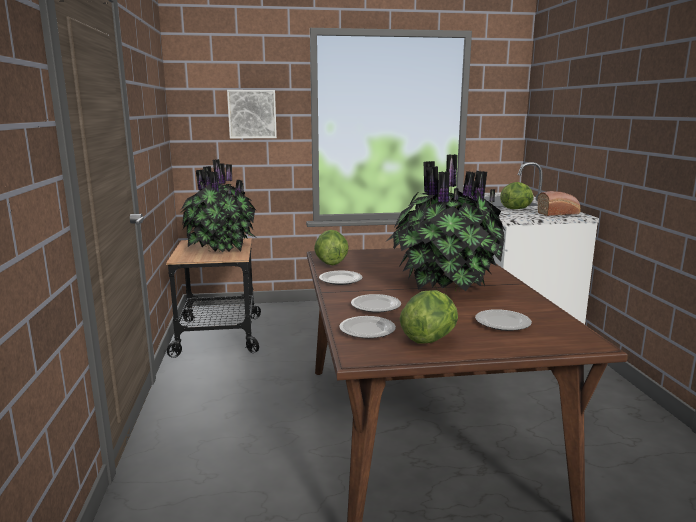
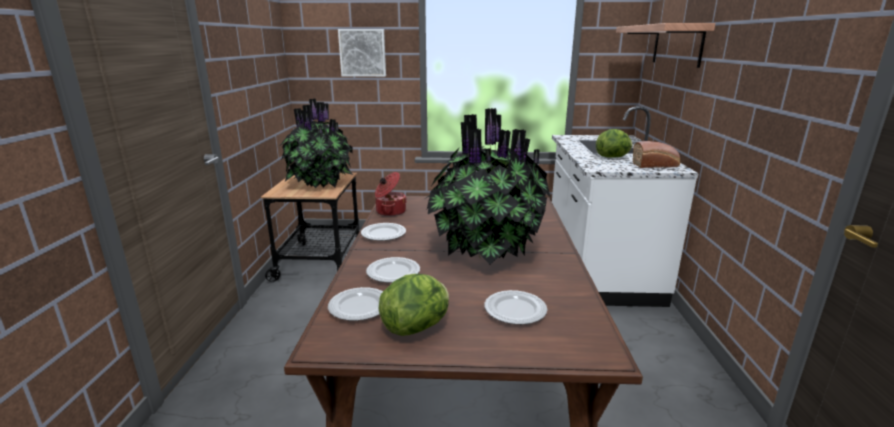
camera: 10 degrees right, 5 degrees up
(330, 263) = (390, 212): lettuce -> cooking pot
(563, 105) = (677, 45): none -> shelf

